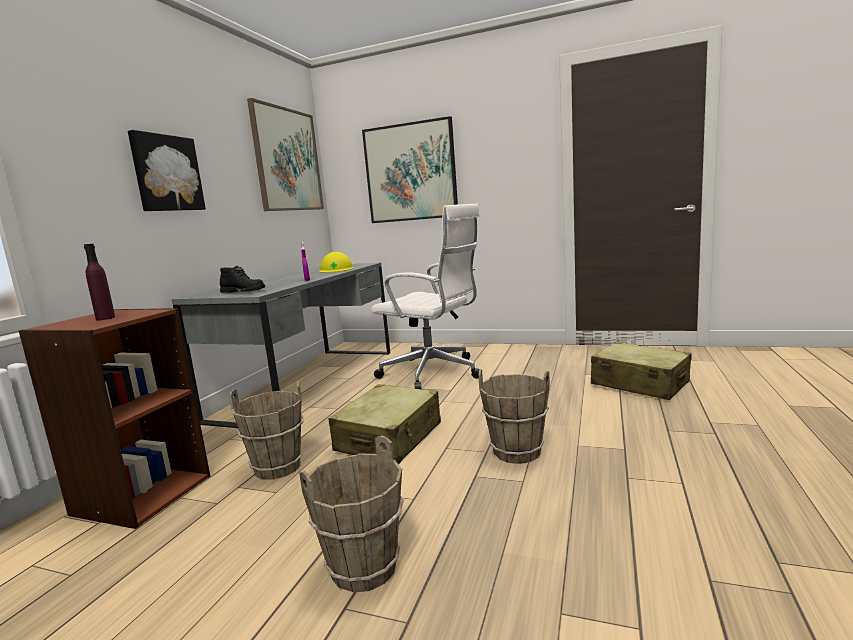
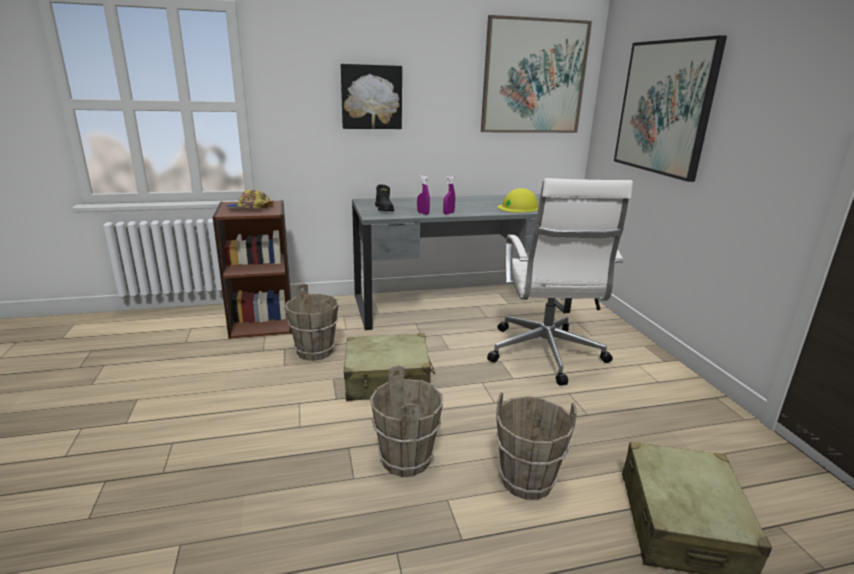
camera: 55 degrees right, 10 degrees up
(105, 318) = (249, 208): purple bottle -> cap
(288, 284) = (423, 213): none -> purple spray bottle
(364, 568) = (211, 435): brown bucket -> brown bucket (527, 482)

